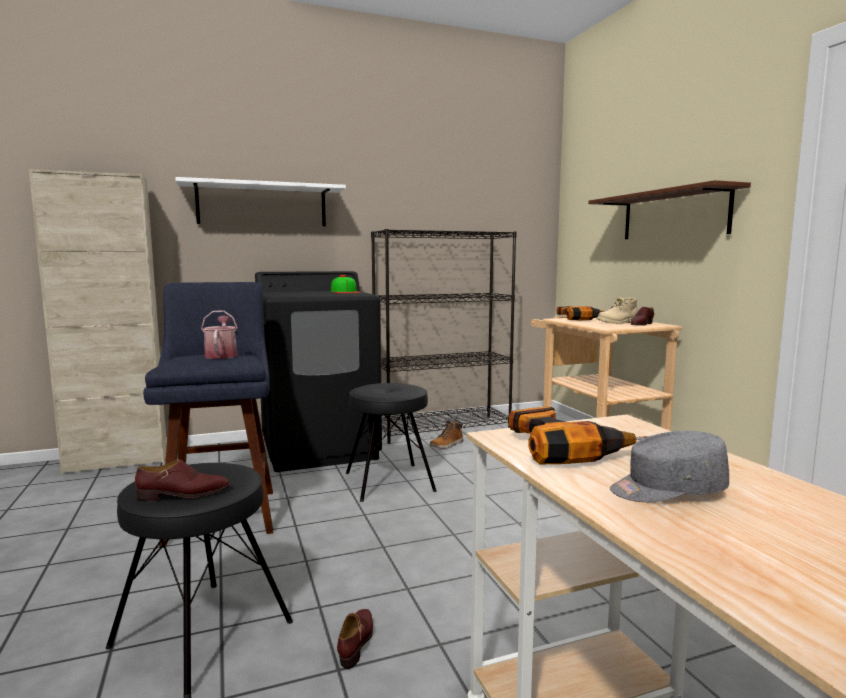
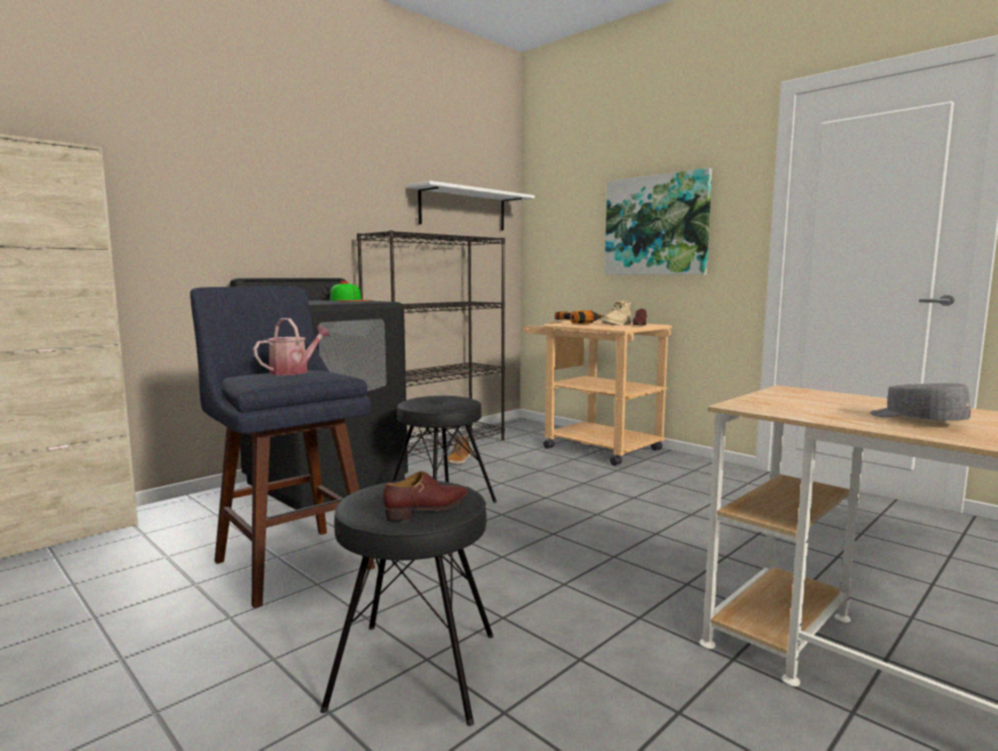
camera: 25 degrees left, 0 degrees up
(221, 355) = (294, 371): watering can -> watering can turned 75 degrees clockwise
(262, 205) = (235, 197): white shelf -> white shelf (463, 209)
(357, 641) = (570, 634): brown shoe -> none
(567, 447) = (800, 406): power drill -> none
(666, 490) = (916, 420): grey cap -> grey cap turned 90 degrees clockwise
(674, 215) = (656, 225): brown shelf -> picture

